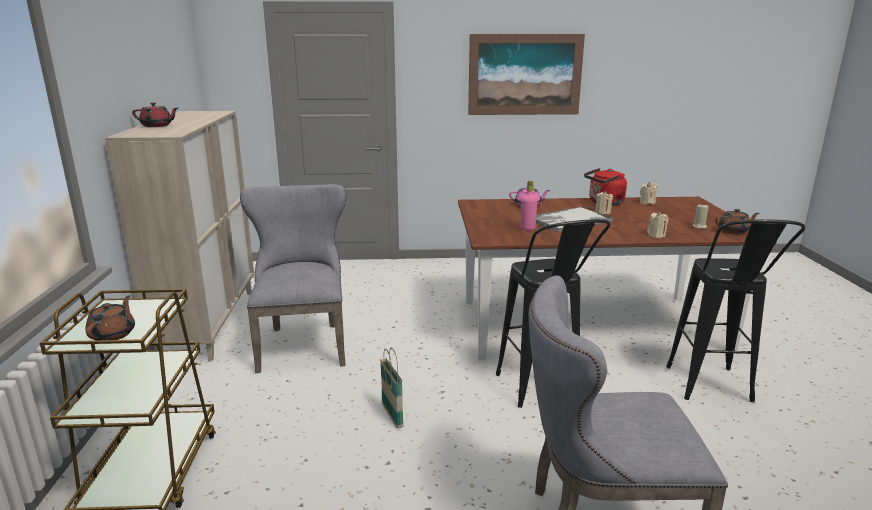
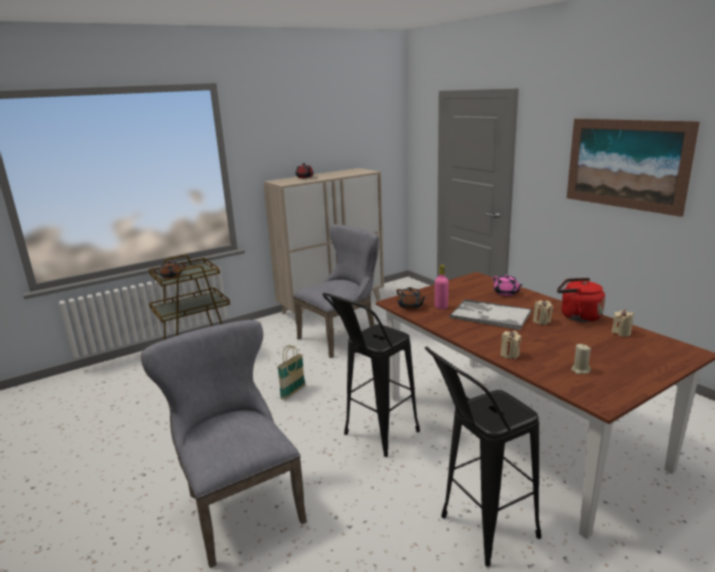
camera: 60 degrees right, 0 degrees up
(734, 231) = (600, 390): brown teapot -> brown teapot (410, 306)

